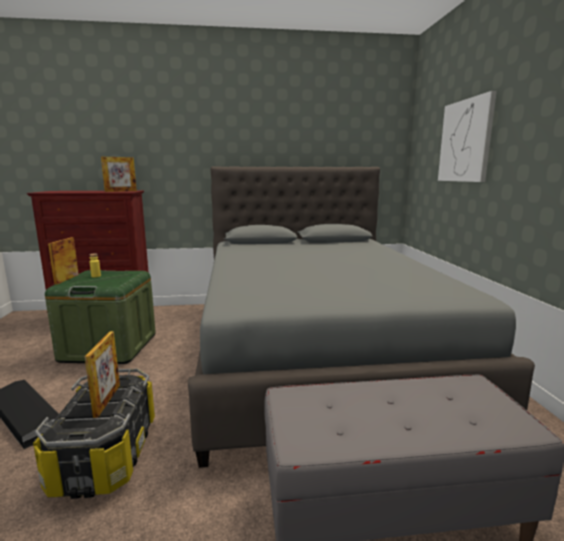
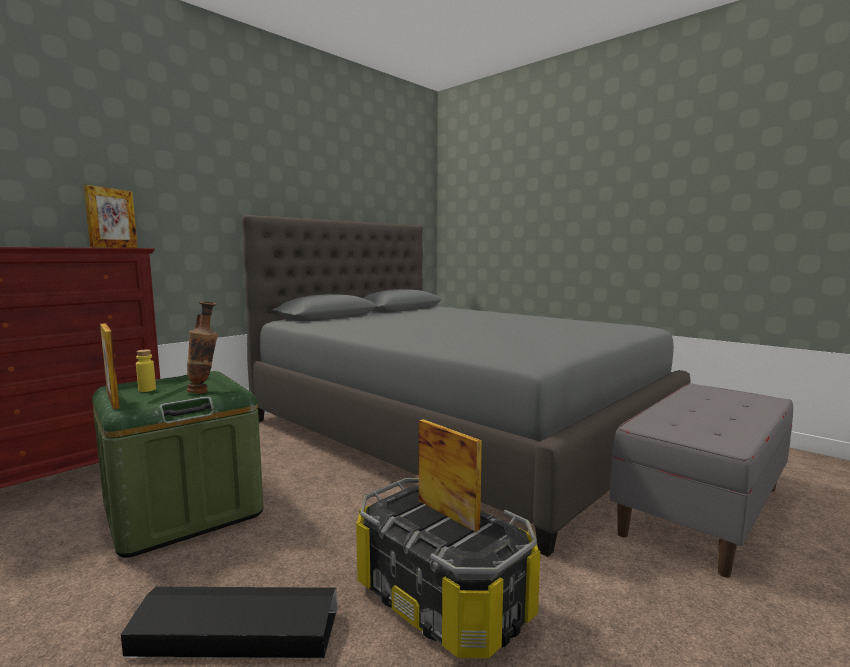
camera: 40 degrees left, 5 degrees down
(108, 283) = (204, 392): none -> vase
(465, 141) = (528, 200): picture -> none

